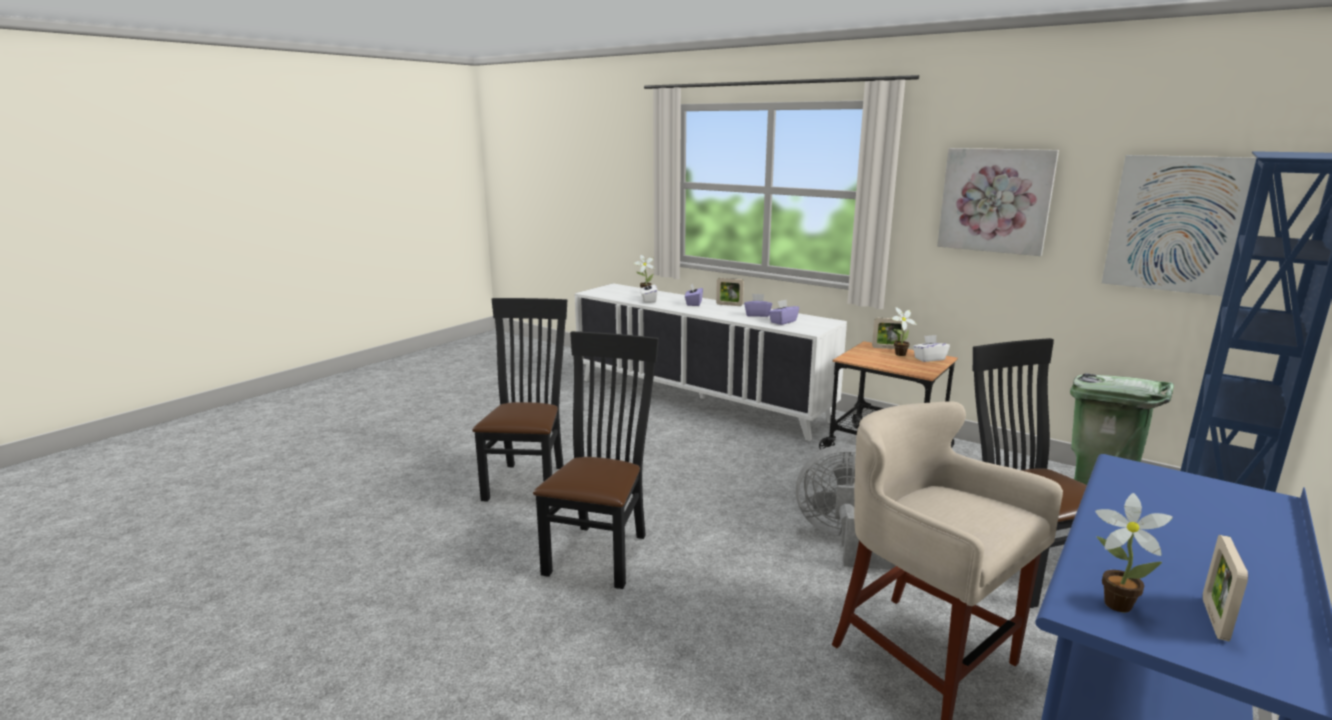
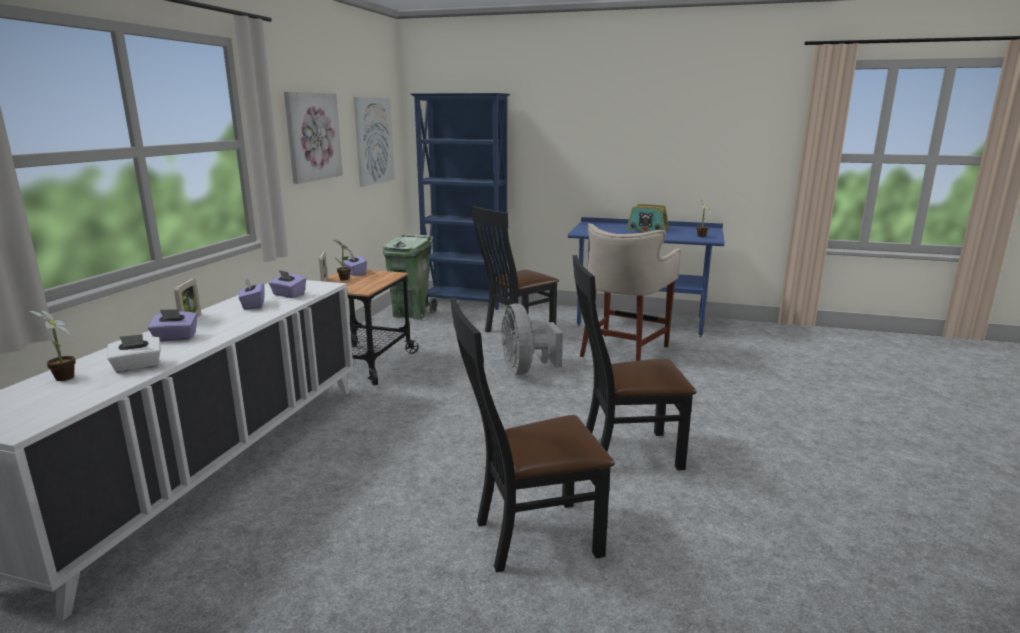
camera: 110 degrees left, 0 degrees up
(929, 359) = (355, 273): white tissue box -> purple tissue box
(1199, 551) = (647, 229): none -> radio
(1214, 619) = (691, 231): picture frame -> none

